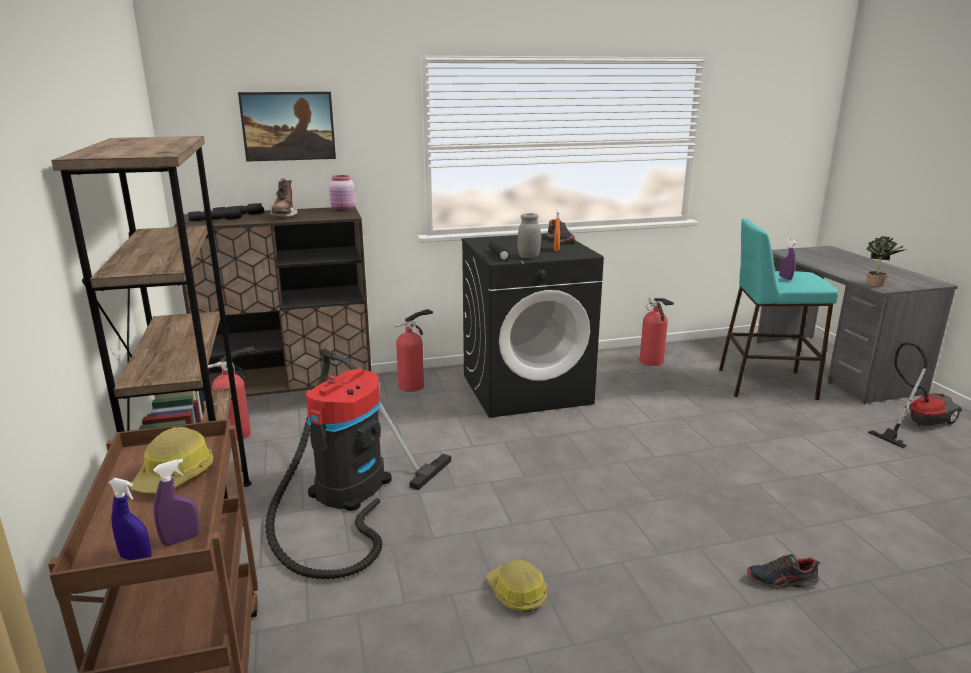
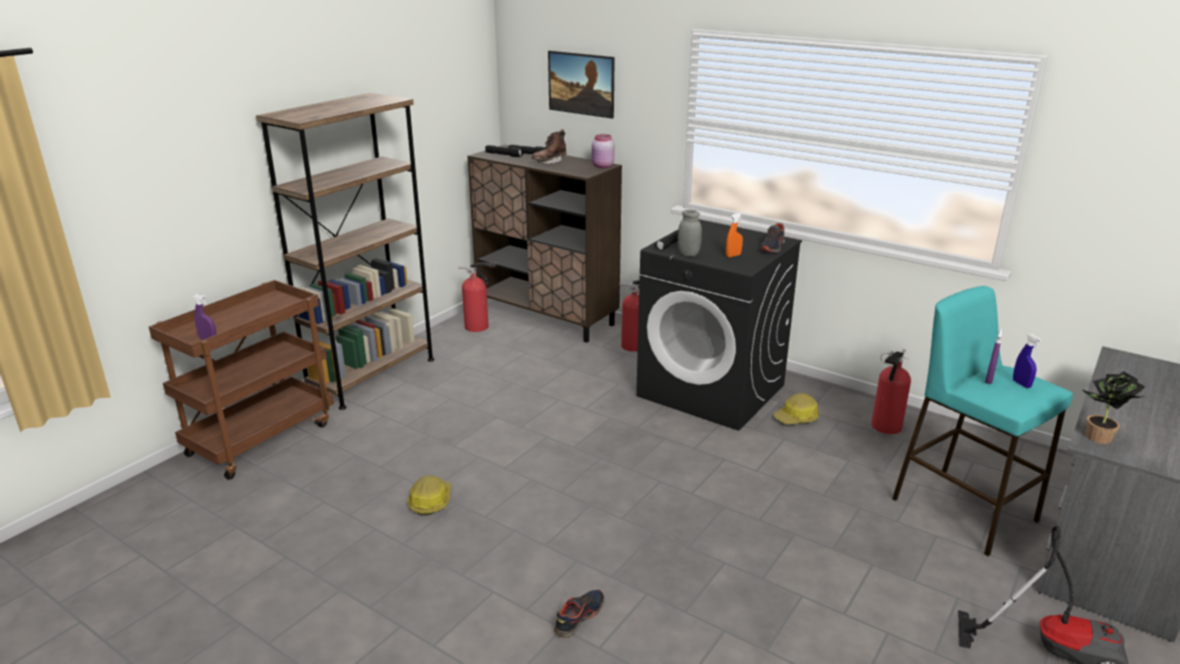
camera: 50 degrees right, 5 degrees up
(136, 558) = (186, 338): blue spray bottle -> blue spray bottle (1021, 384)
(176, 476) = (261, 313): hard hat -> hard hat (797, 418)
(346, 493) = (462, 394): vacuum cleaner -> none
(781, 581) = (579, 617): shoe -> shoe turned 75 degrees clockwise

